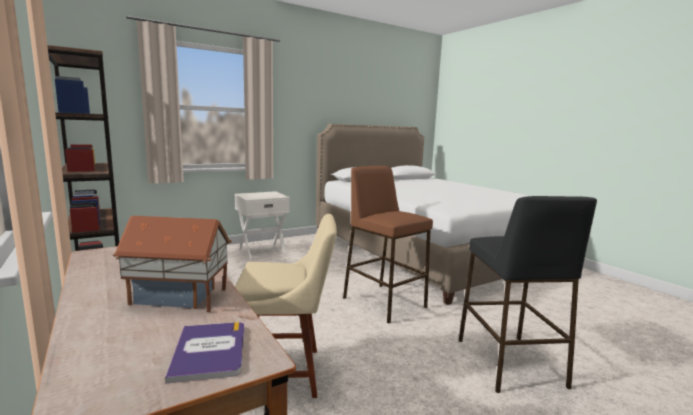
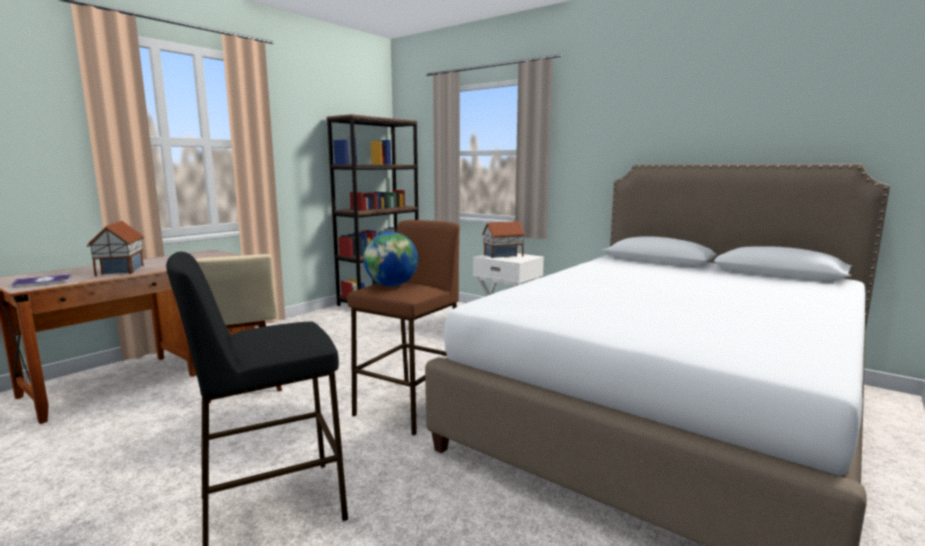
camera: 70 degrees right, 0 degrees up
(257, 195) = (503, 255): none -> toy house
(396, 215) = (392, 285): none -> globe

